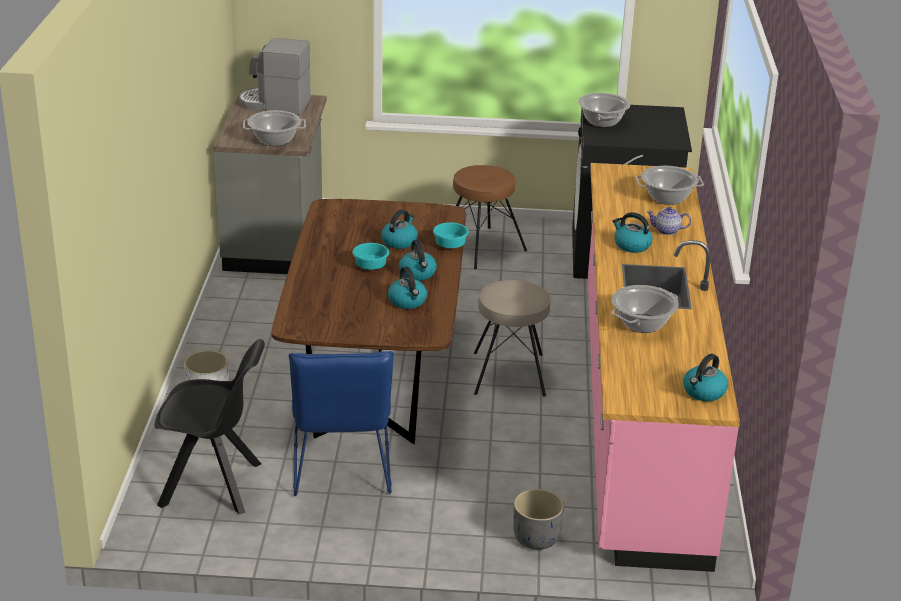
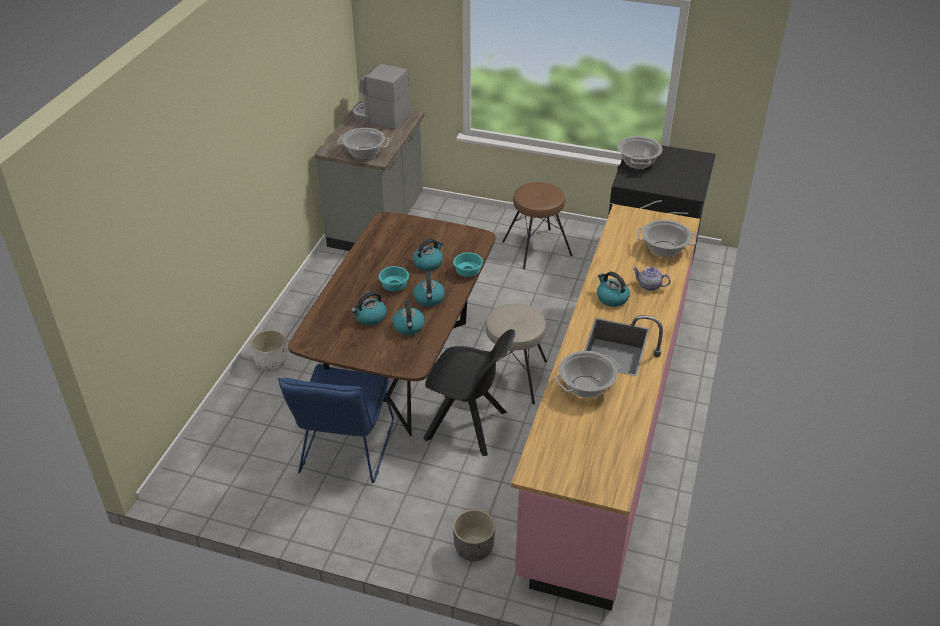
camera: 15 degrees right, 10 degrees up
(214, 485) = (243, 452): black chair -> black chair (468, 426)
(704, 392) = (610, 473): kettle -> kettle (370, 317)

